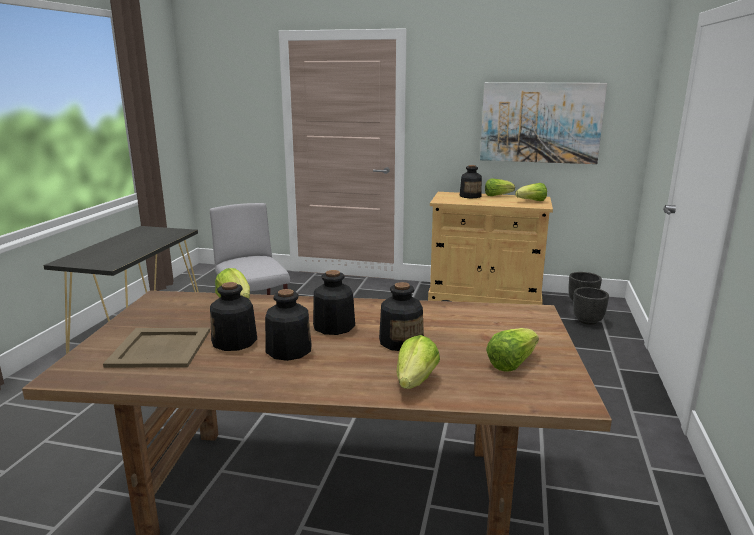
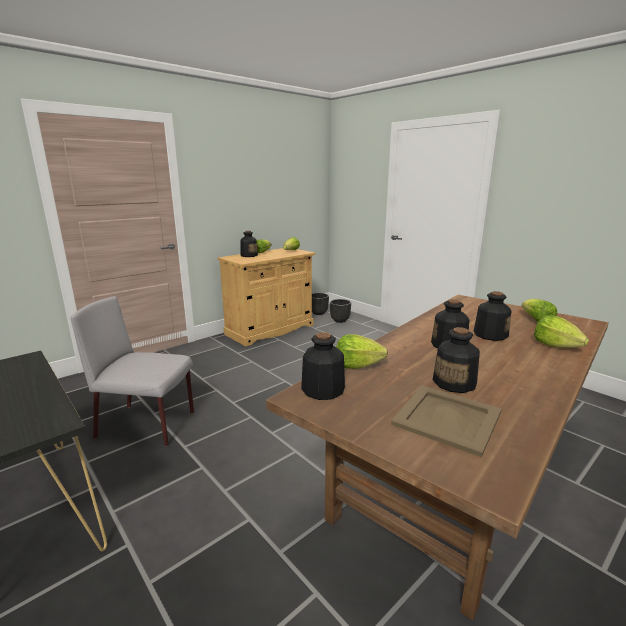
camera: 55 degrees left, 0 degrees up
(288, 350) = (485, 368): bottle -> bottle (322, 389)
(540, 122) = (276, 195): picture -> none

